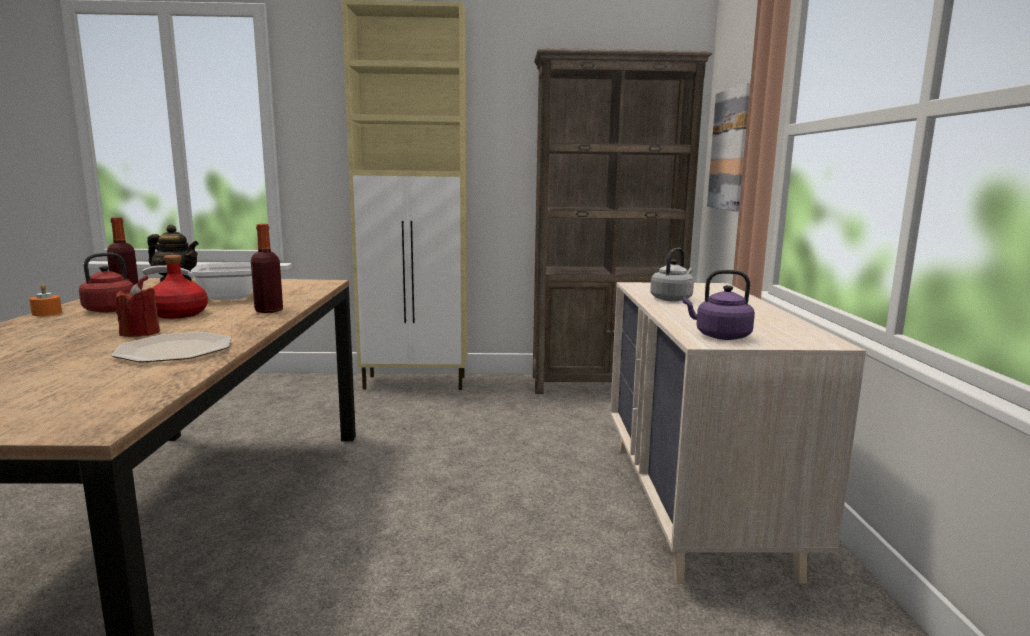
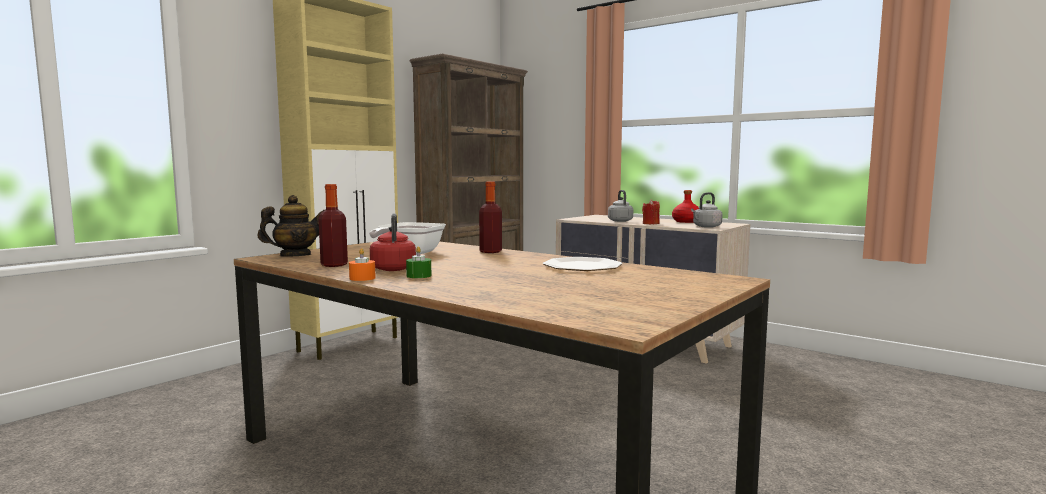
camera: 50 degrees left, 5 degrees down
(68, 321) = (419, 276): none -> green candle
(140, 333) = (512, 268): red candle -> red candle (651, 223)
(178, 314) = (457, 261): red bottle -> red bottle (687, 221)
(719, 336) = (706, 227): purple kettle -> grey kettle
(732, 149) = (544, 134): picture -> none

